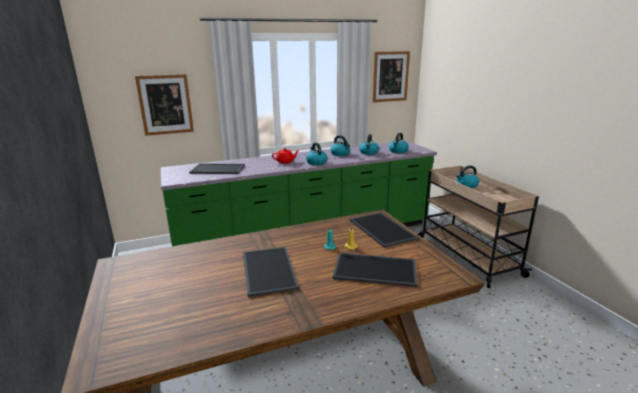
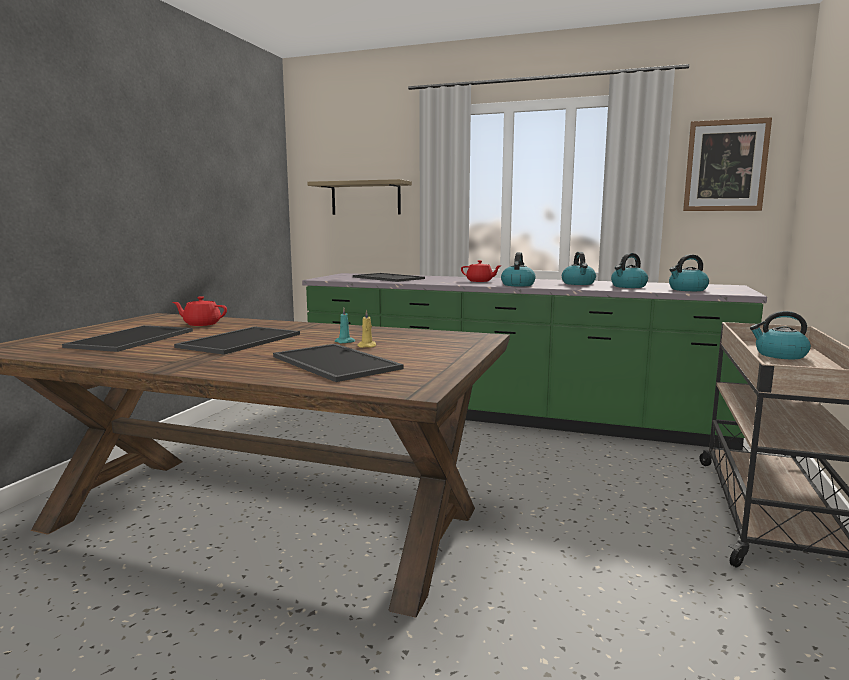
camera: 40 degrees right, 10 degrees down
(165, 104) = (365, 198): picture -> shelf
(185, 261) = (201, 324): none -> red teapot
(383, 229) = (452, 345): tray -> tray (132, 339)

